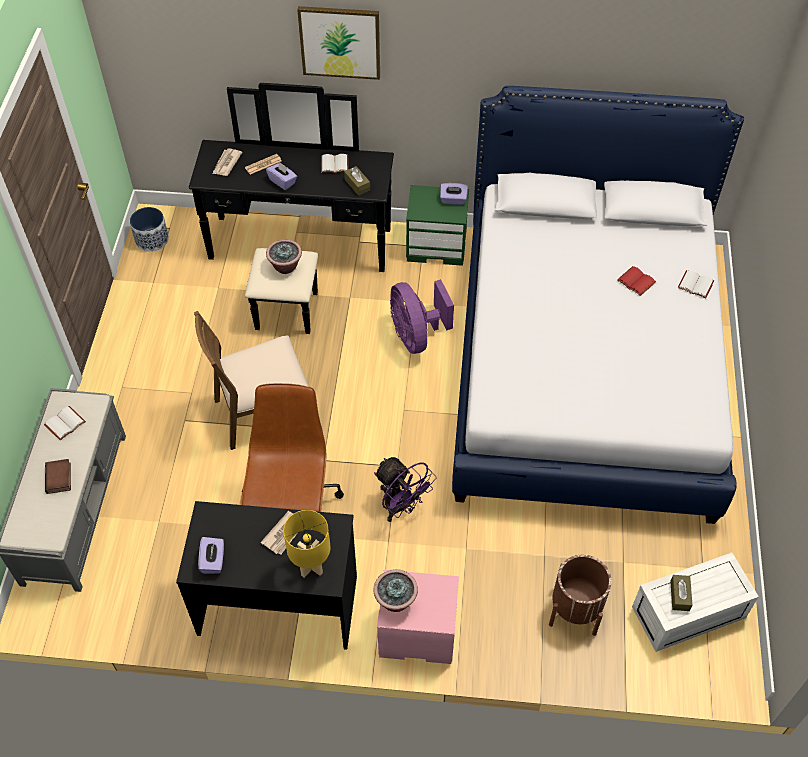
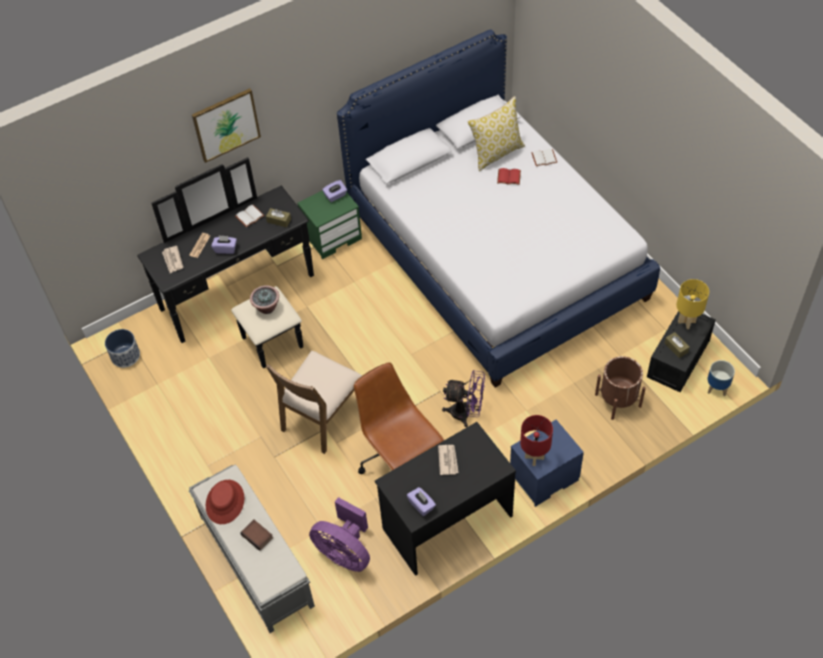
camera: 35 degrees left, 0 degrees up
(65, 424) = (225, 502): white book -> red hat
(312, 567) = (482, 467): yellow table lamp -> yellow table lamp (687, 321)
(395, 600) = (534, 457): potted plant -> red table lamp
(416, 335) = (374, 303): purple fan -> purple fan (345, 552)
(416, 634) = (543, 478): pink nightstand -> blue nightstand
(647, 248) = (496, 153): none -> pillow
(688, 614) = (679, 359): white storage box -> black storage box
(705, 678) = (717, 388): none -> planter

